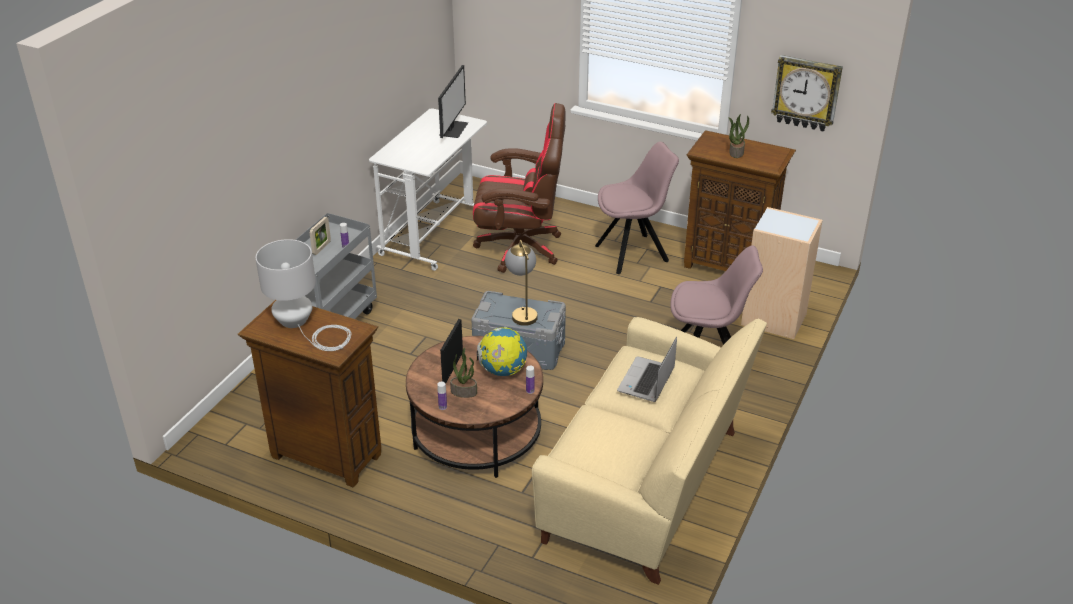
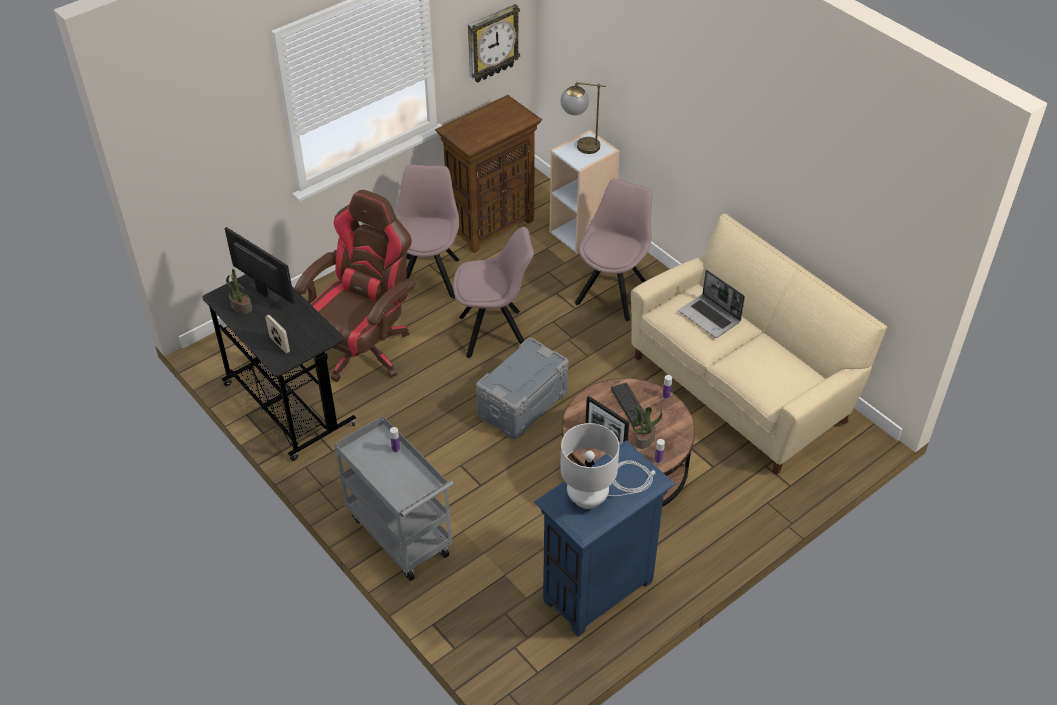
camera: 65 degrees left, 10 degrees up
(321, 248) = (385, 469): picture frame -> picture frame (279, 345)
(324, 456) = (598, 593): brown cabinet -> blue cabinet
(434, 234) = (289, 405): white desk -> black desk
(502, 371) = (629, 405): globe -> keyboard
(522, 312) = (524, 370): table lamp -> table lamp (579, 146)
(593, 308) = (494, 333): none -> pink chair
(736, 152) = (490, 127): potted plant -> potted plant (241, 307)

